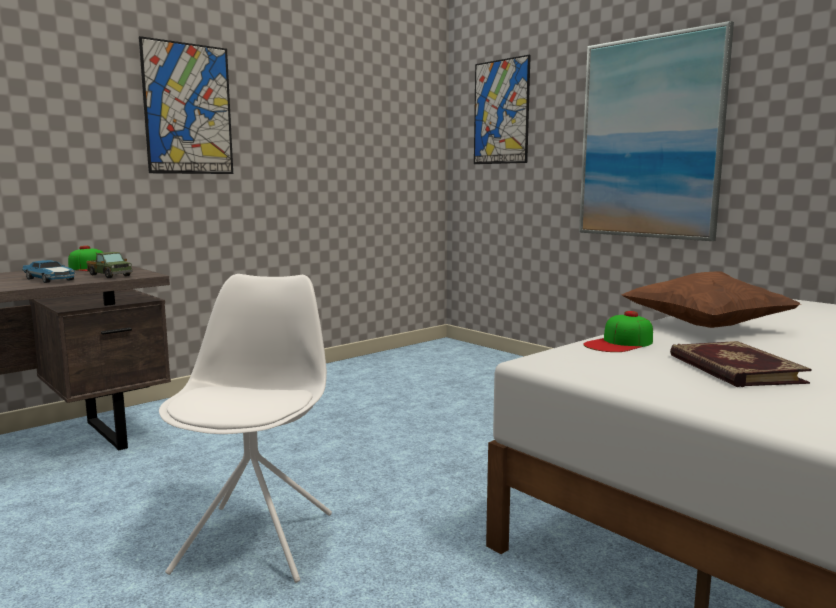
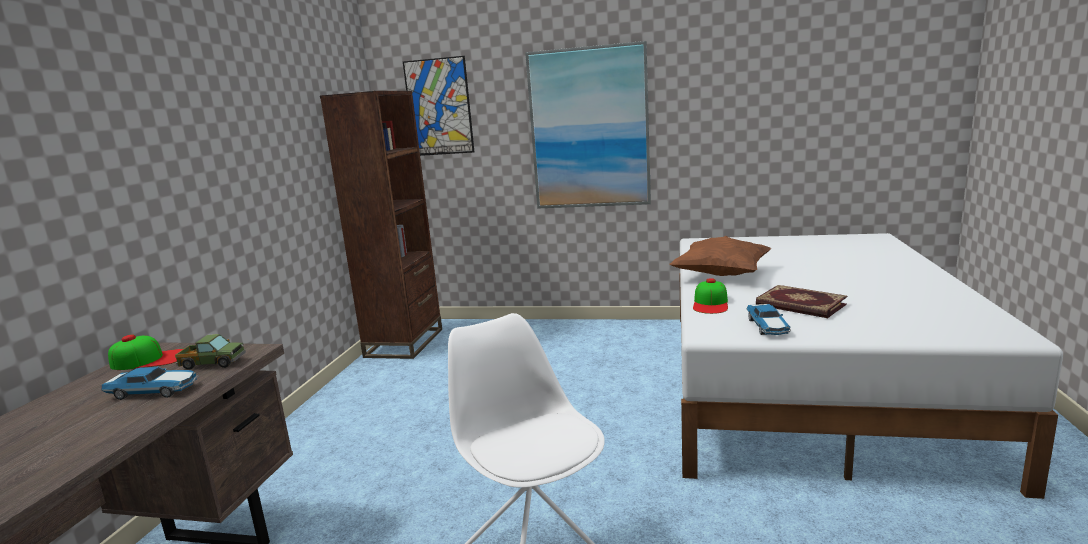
camera: 35 degrees left, 5 degrees up
(188, 109) = (178, 144): picture -> none
(417, 354) = (405, 343): none -> brown bookcase
(630, 374) = (767, 327): none -> toy car

